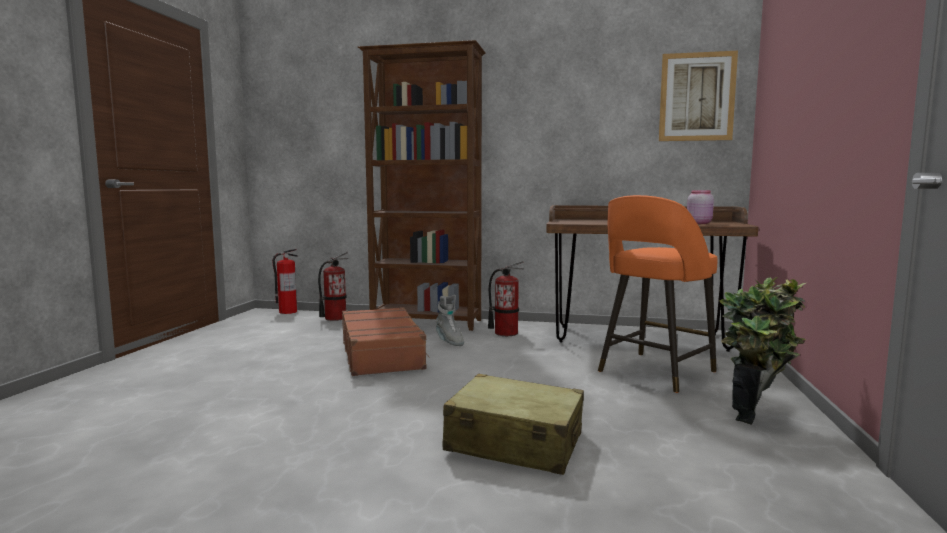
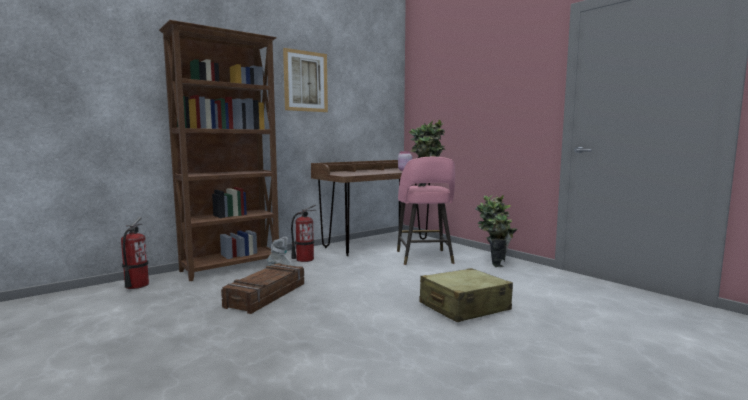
camera: 50 degrees left, 0 degrees up
(287, 312) = (57, 295): fire extinguisher -> none
(382, 354) = (265, 295): brown suitcase -> crate
(654, 372) = (424, 258): orange stool -> pink stool
(675, 248) = (427, 185): none -> potted plant
(697, 97) = (381, 95): picture -> picture (305, 81)

